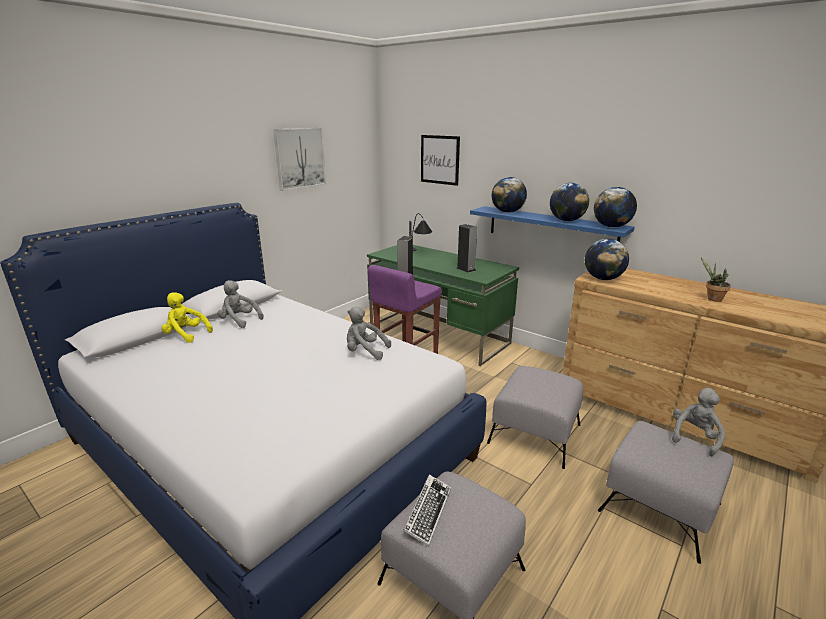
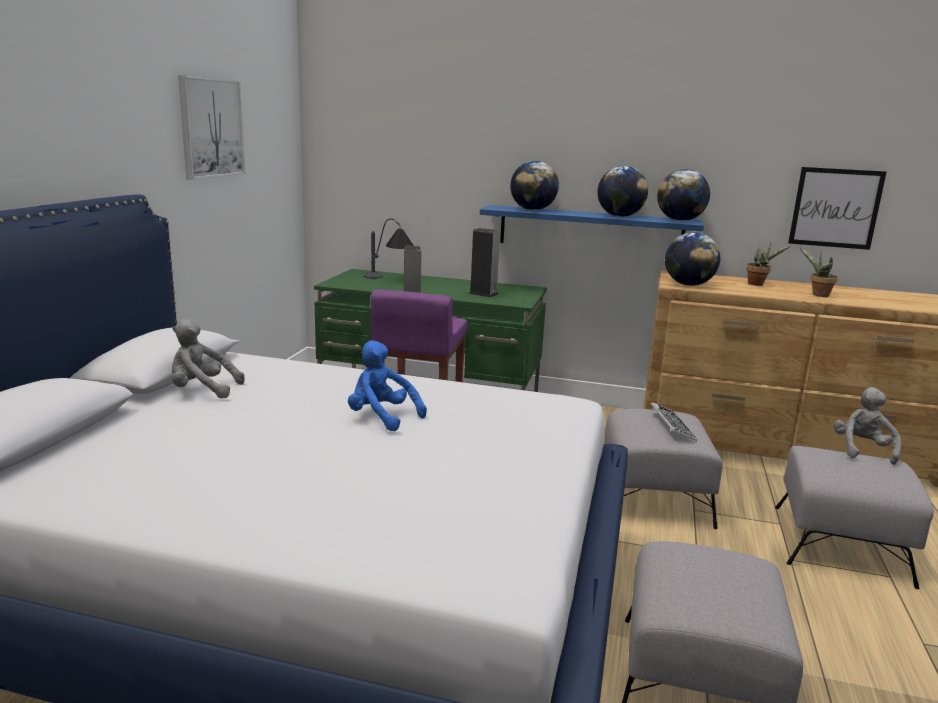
camera: 25 degrees left, 5 degrees down
(186, 335) = (127, 421): yellow plush toy -> none
(310, 354) = (381, 417): none -> blue plush toy
(365, 351) = (460, 404): grey plush toy -> none
(428, 512) = (683, 588): keyboard -> keyboard (671, 426)
(439, 159) = (413, 139): picture -> picture (835, 208)
(668, 283) = (758, 284): none -> potted plant

